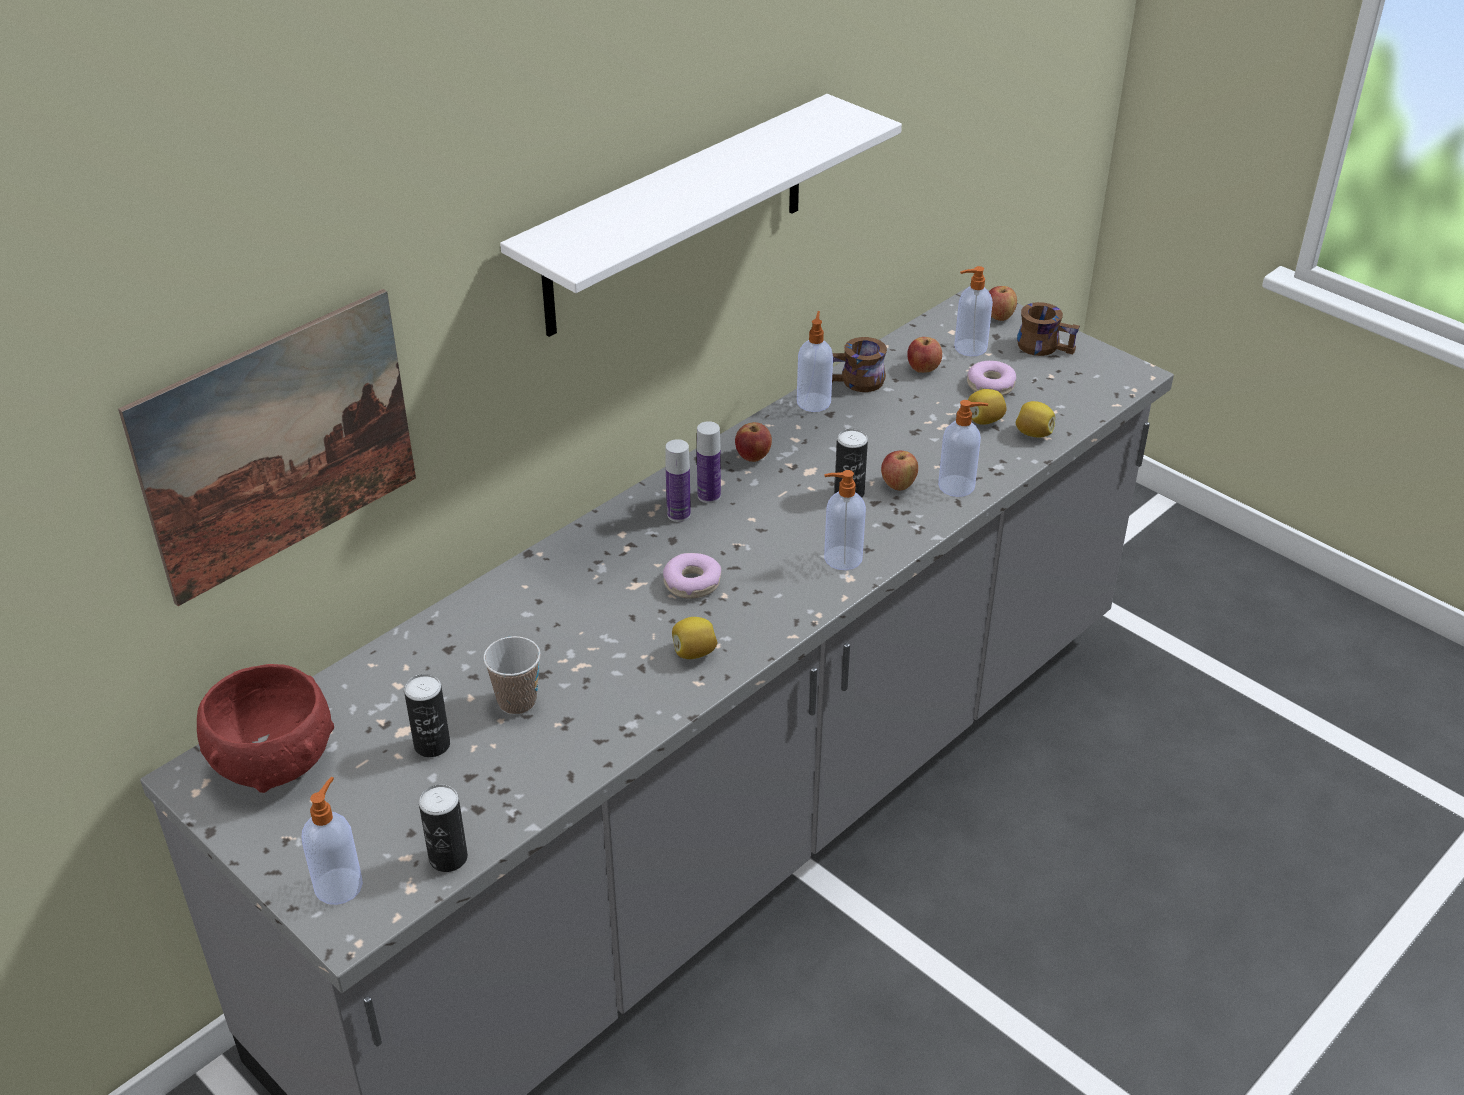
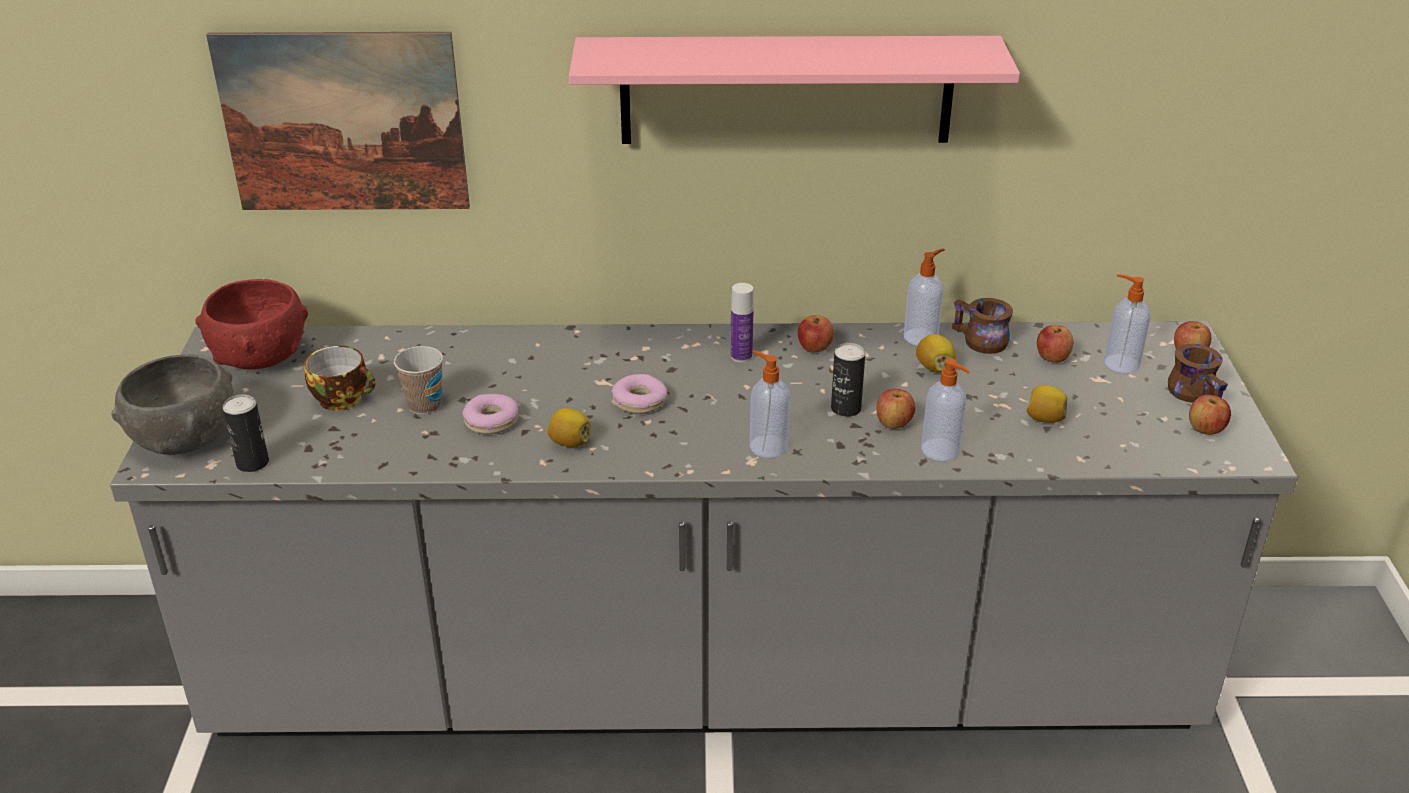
camera: 45 degrees right, 5 degrees down
(339, 884) = (185, 439): soap dispenser -> grey bowl
(432, 745) = (344, 399): can -> cup
(676, 216) = (786, 90): white shelf -> pink shelf
(678, 514) = (701, 356): bottle -> none
(990, 385) = (1093, 398): donut -> donut (492, 421)
(1033, 433) = (1073, 450): lemon -> lemon (934, 368)
(1085, 370) = (1205, 430): none -> apple

